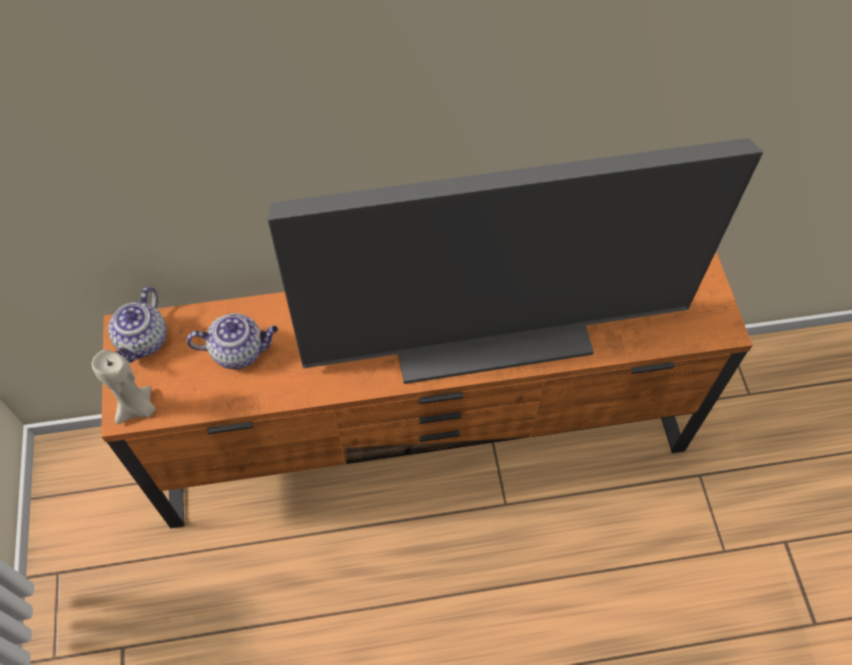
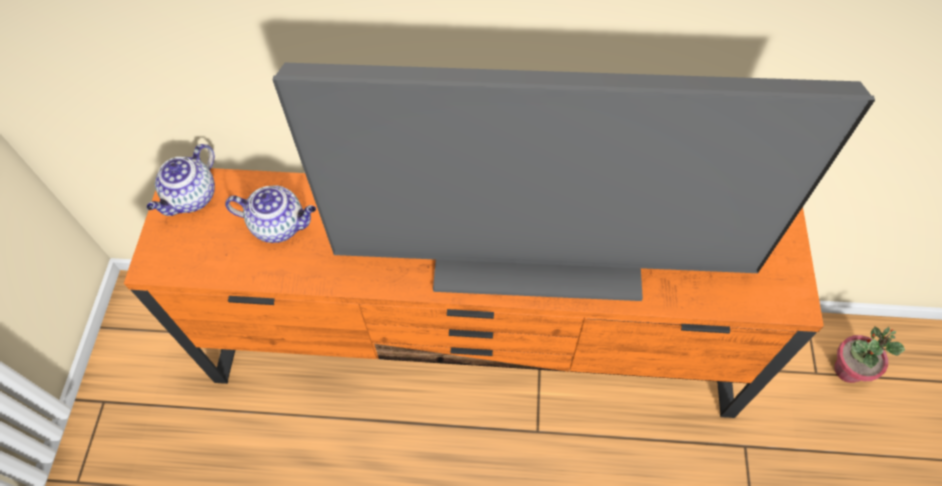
camera: 15 degrees right, 0 degrees up
(137, 408) = (166, 262): beige candle -> none
(776, 385) = (848, 369): none -> potted plant

